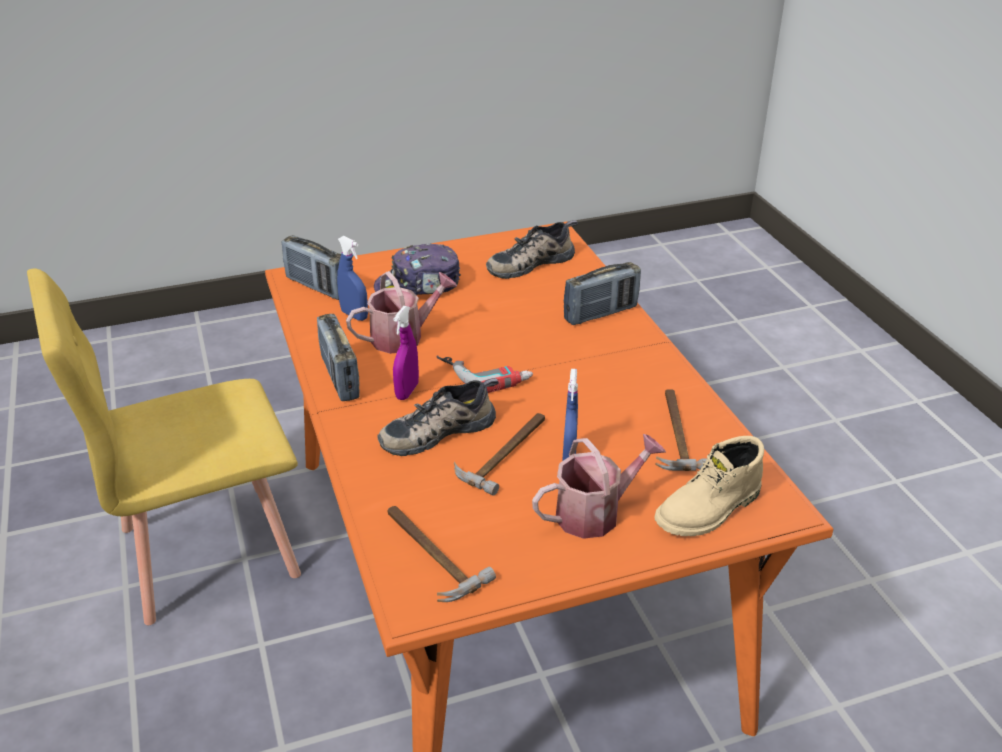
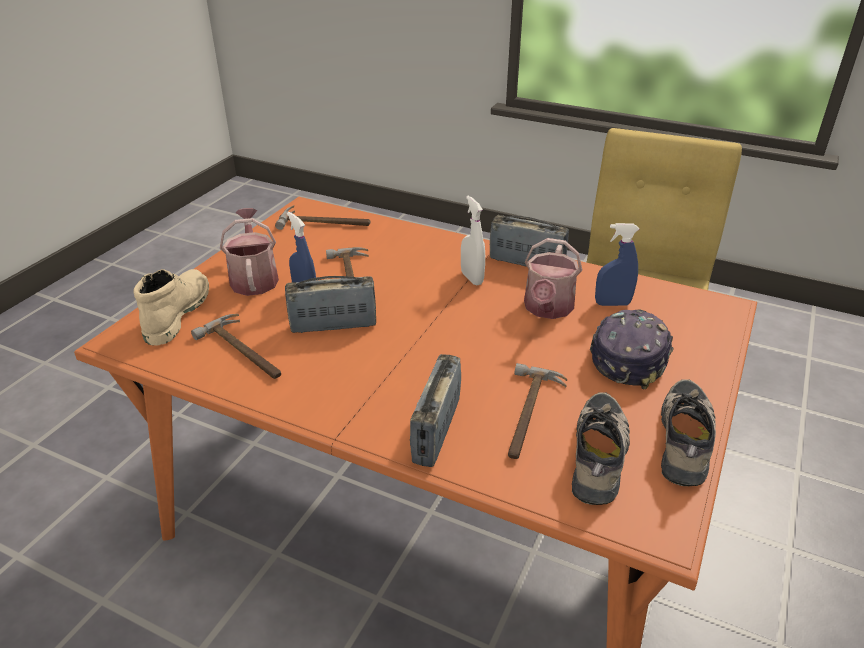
camera: 135 degrees right, 0 degrees up
(317, 287) = (687, 308): radio -> radio (333, 325)
(407, 391) = (471, 278): purple spray bottle -> white spray bottle
(438, 430) = (412, 269): shoe -> shoe (687, 440)
(485, 372) = (445, 317): power drill -> none
(534, 293) = (529, 415): none -> hammer
(595, 512) = (254, 278): watering can -> watering can turned 150 degrees clockwise

